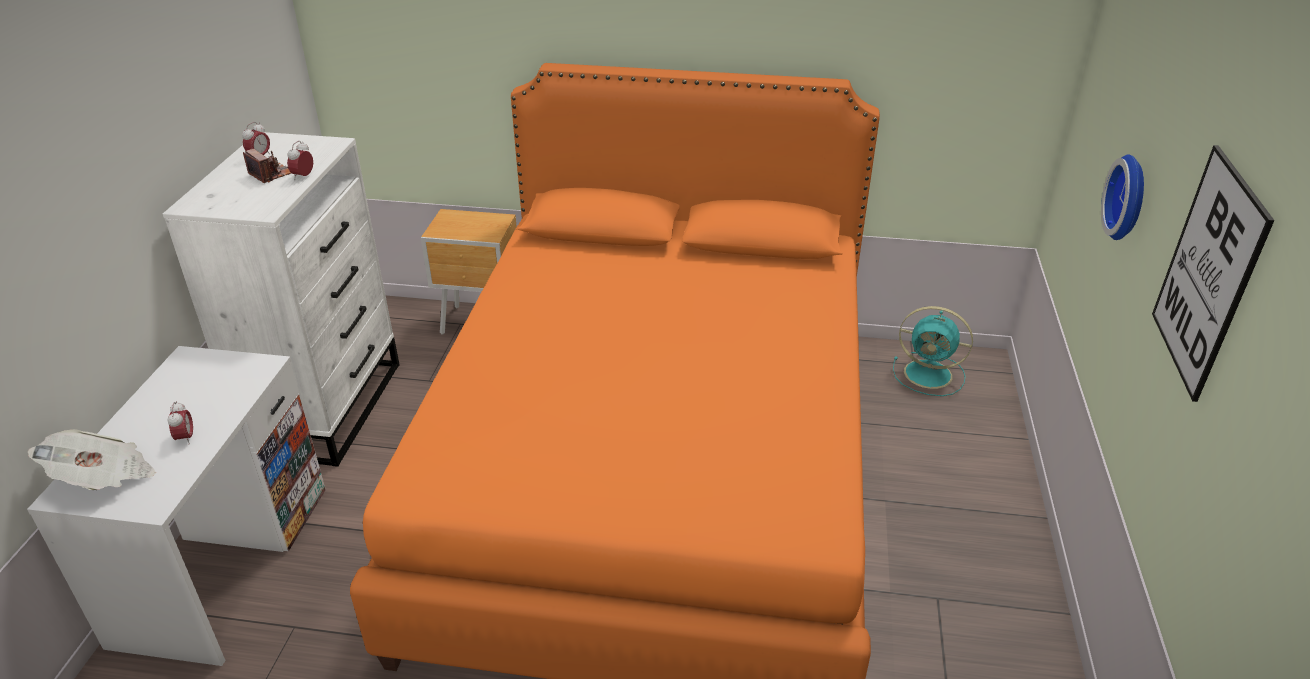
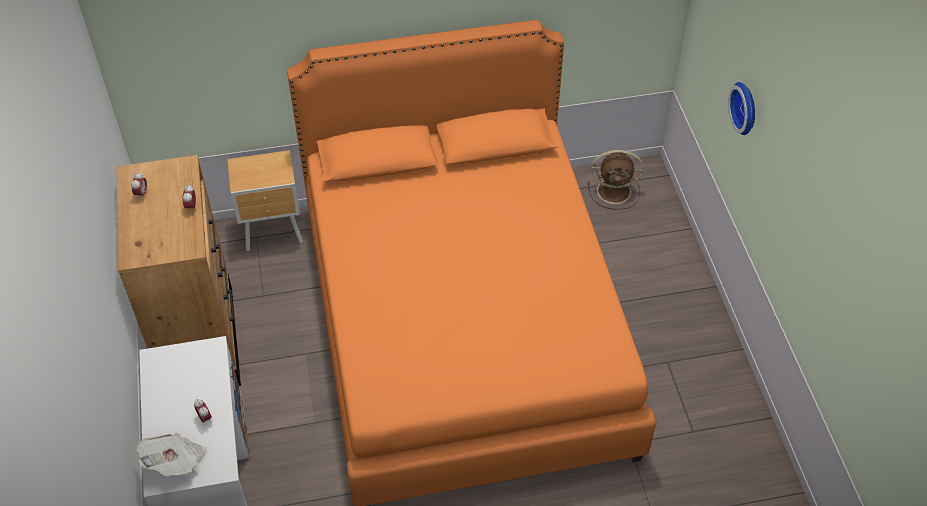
camera: 20 degrees left, 15 degrees up
(271, 174) = (165, 210): camera -> none
(327, 406) = (200, 339): white dresser -> brown dresser
(930, 374) = (615, 191): turquoise fan -> brown fan
(1207, 273) = (801, 185): picture -> none

